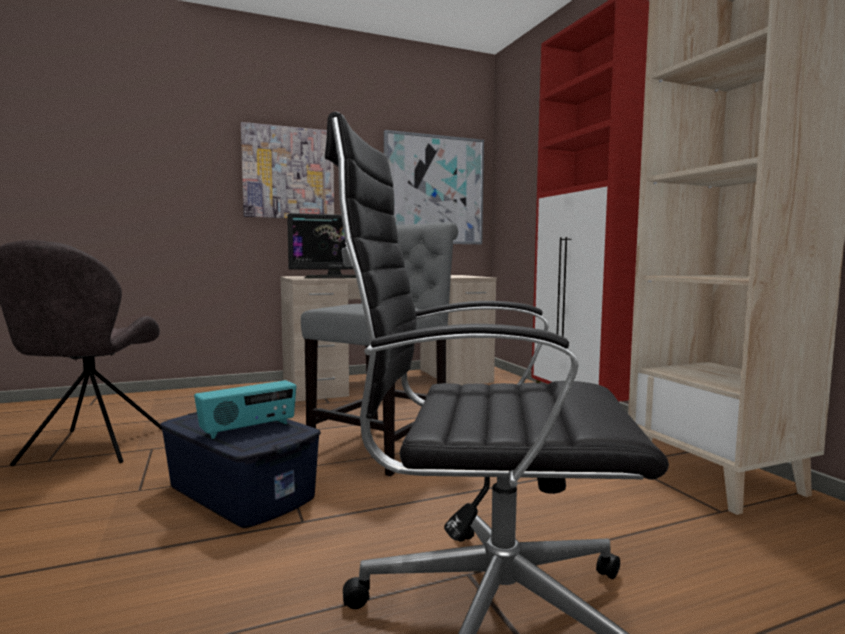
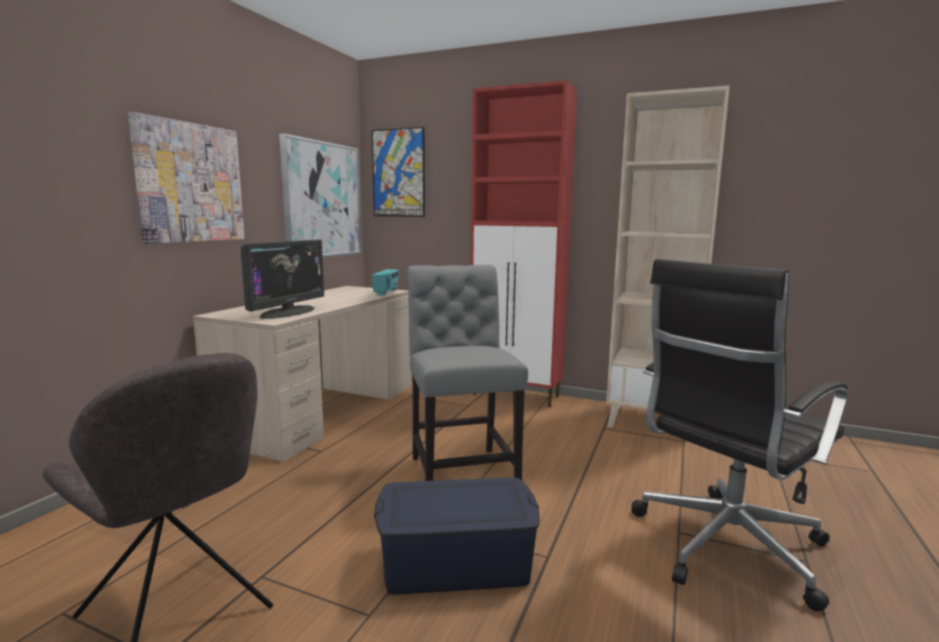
camera: 45 degrees left, 5 degrees up
(248, 429) = (473, 501): radio -> radio (386, 292)
(514, 158) = (398, 173): none -> picture

